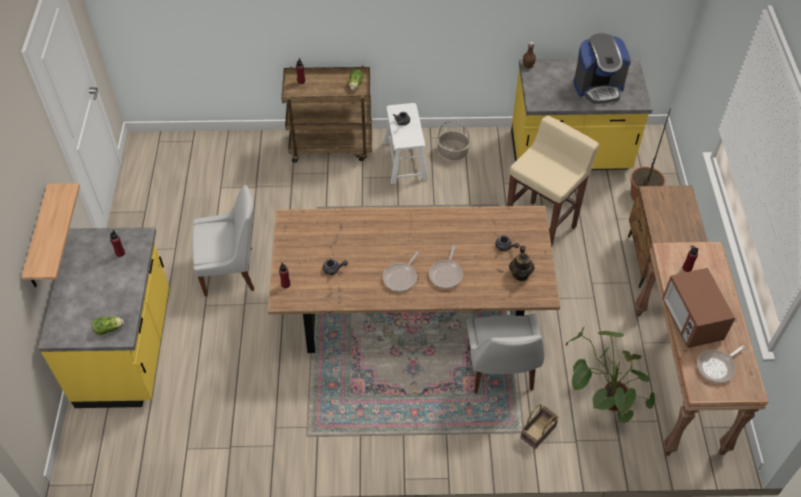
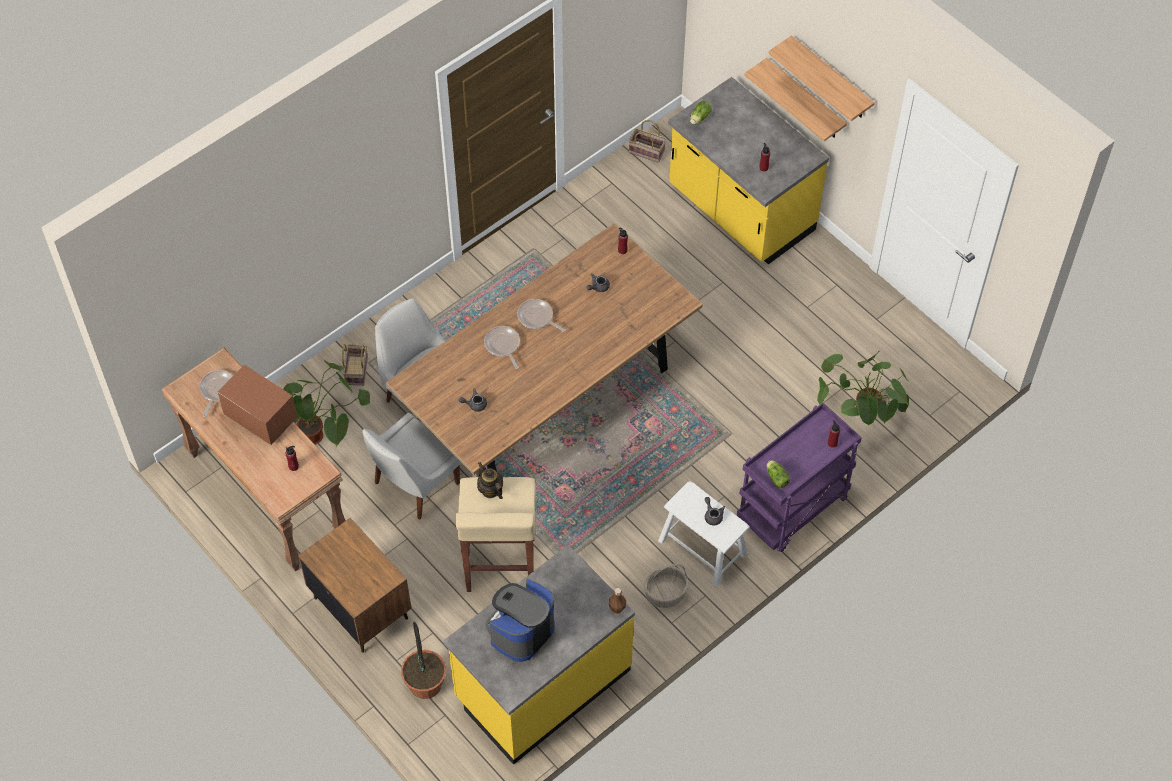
camera: 140 degrees right, 5 degrees up
(28, 178) = (830, 79): none -> shelf
(127, 456) = (648, 151): none -> basket
(231, 271) = (735, 323): white chair -> white chair (414, 485)
(232, 166) = (859, 417): none -> potted plant
(332, 145) = (792, 510): brown cart -> purple cart
(401, 277) = (537, 317): frying pan -> frying pan turned 45 degrees counterclockwise
(520, 274) = (441, 388): teapot -> teapot (490, 490)

